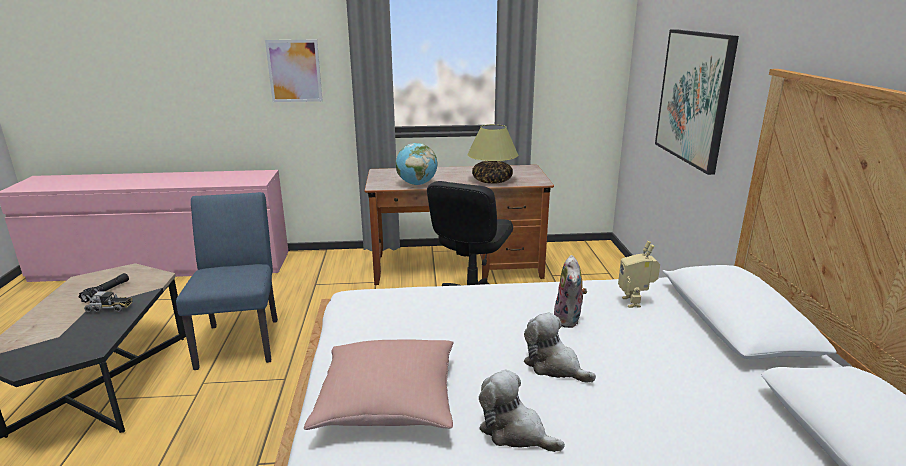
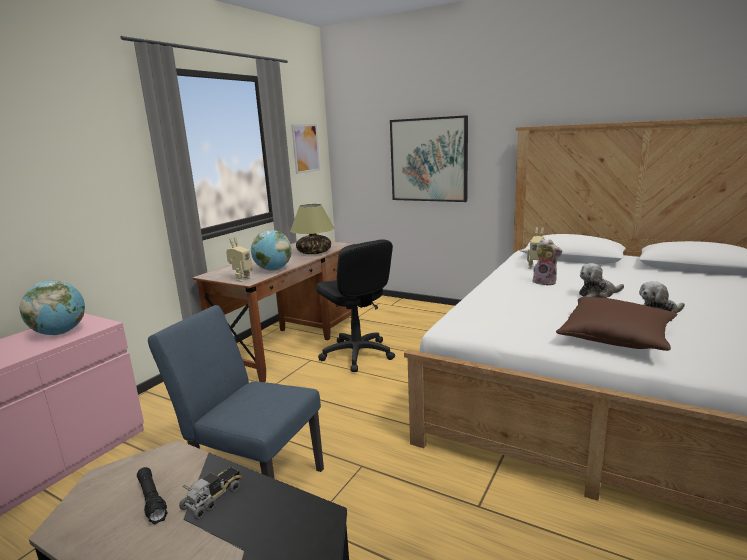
camera: 55 degrees left, 5 degrees down
(238, 179) = (60, 333): none -> globe
(294, 71) = (84, 183): picture -> picture (306, 148)
(379, 183) = (241, 279): none -> toy robot
(387, 402) = (616, 338): pink pillow -> brown pillow

